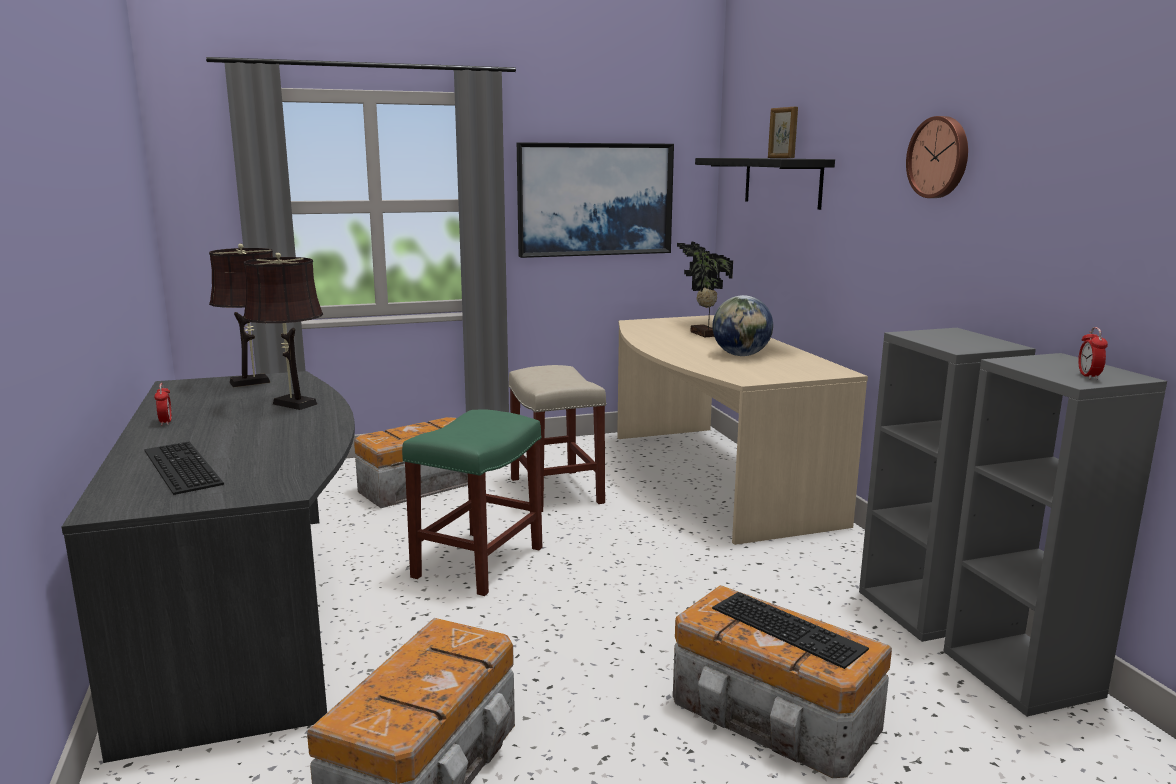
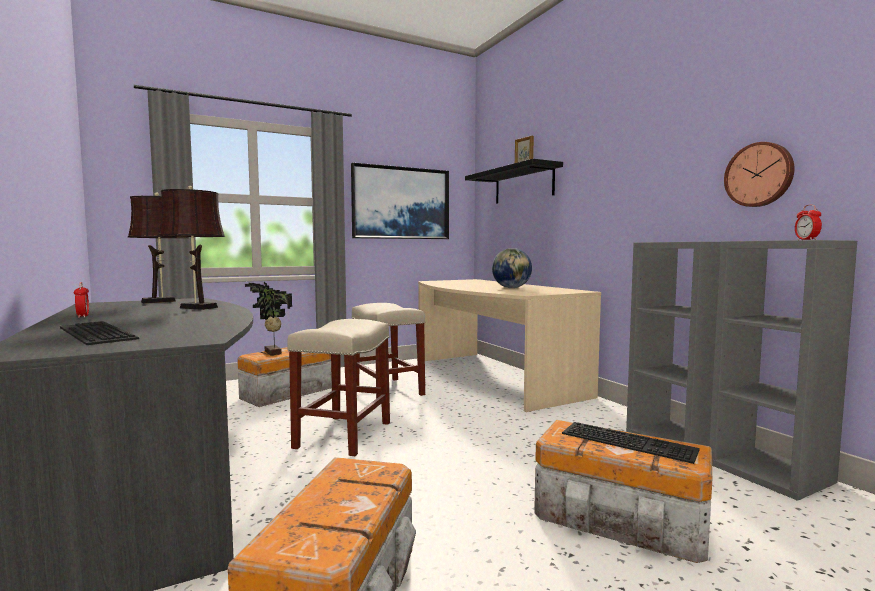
camera: 10 degrees left, 10 degrees down
(478, 563) = (343, 435): green stool -> beige stool
(702, 334) = (477, 283): potted plant -> potted plant (271, 353)
(940, 157) = (645, 141): wall clock -> wall clock (759, 175)

